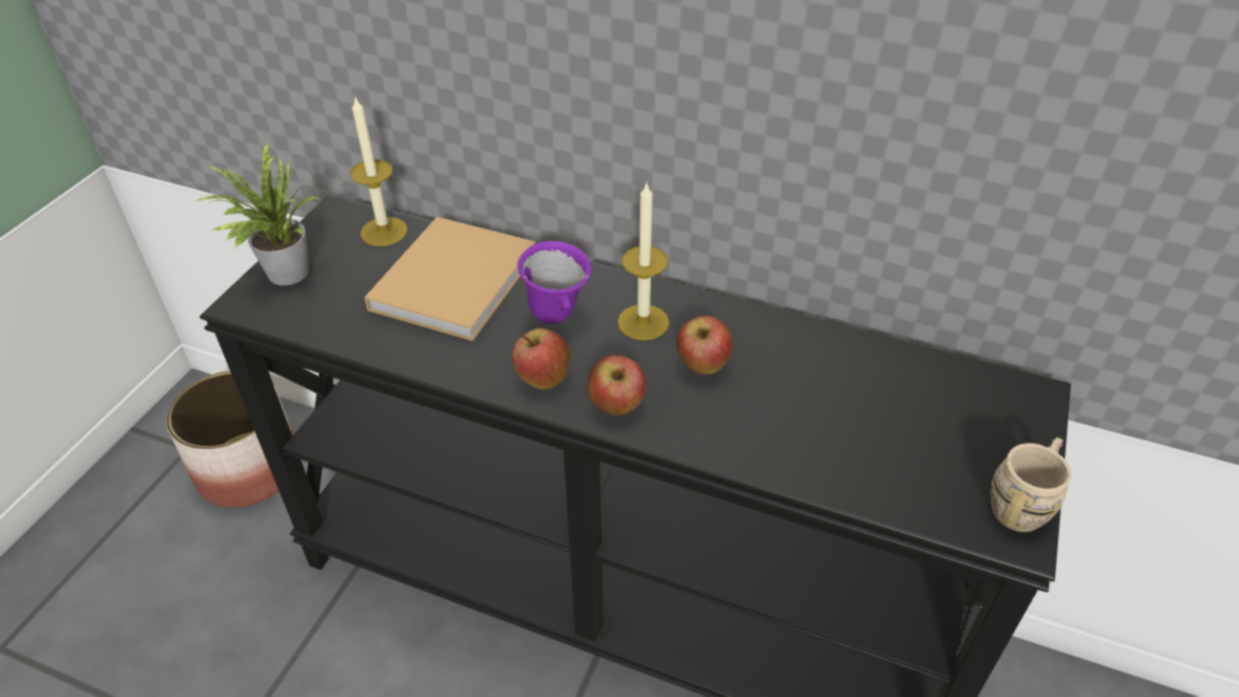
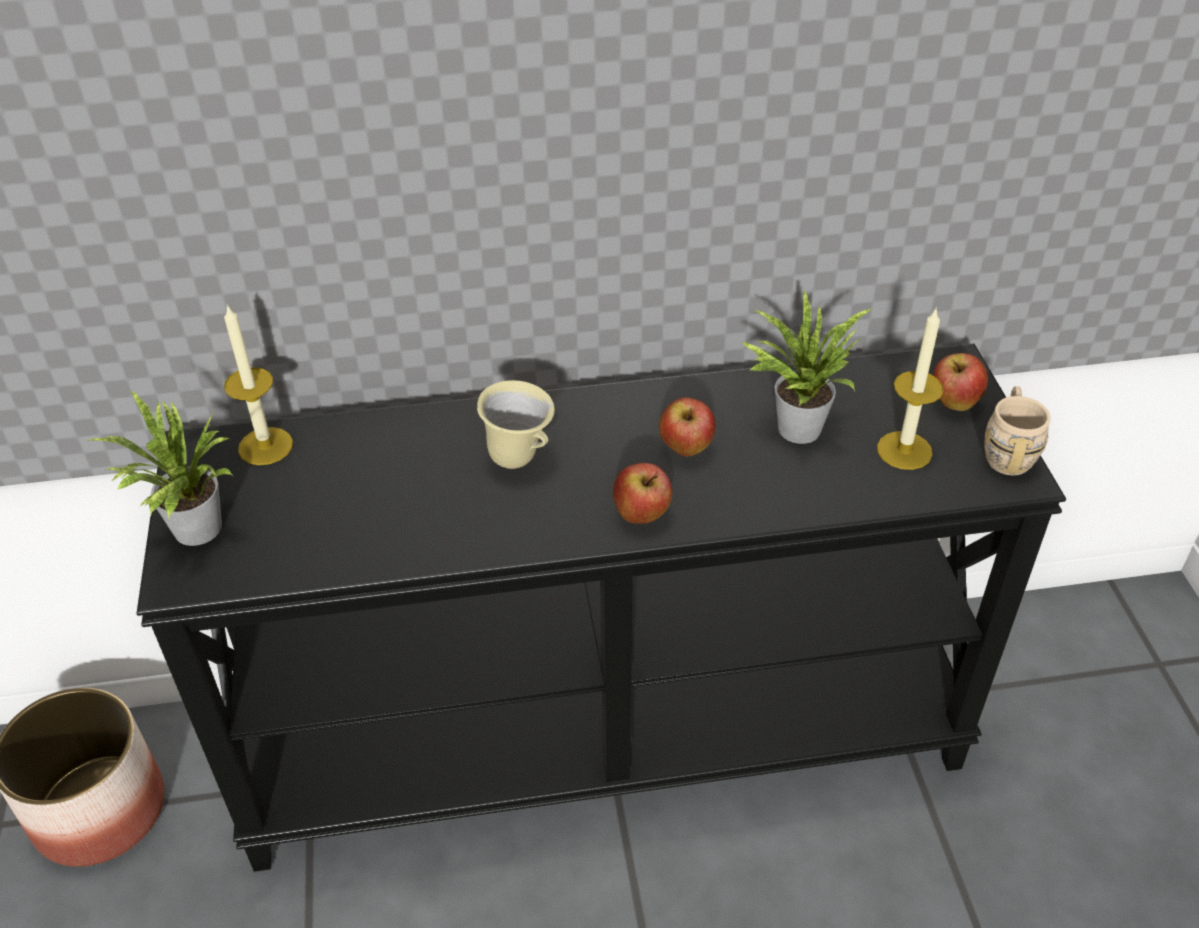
camera: 30 degrees left, 0 degrees up
(457, 278) = (388, 462): beige book -> none
(542, 379) = (555, 520): apple -> apple (954, 403)
(557, 317) = (519, 458): purple mug -> beige mug
(643, 322) = (602, 431): candle -> candle (904, 450)
(820, 387) = (795, 425): none -> potted plant

